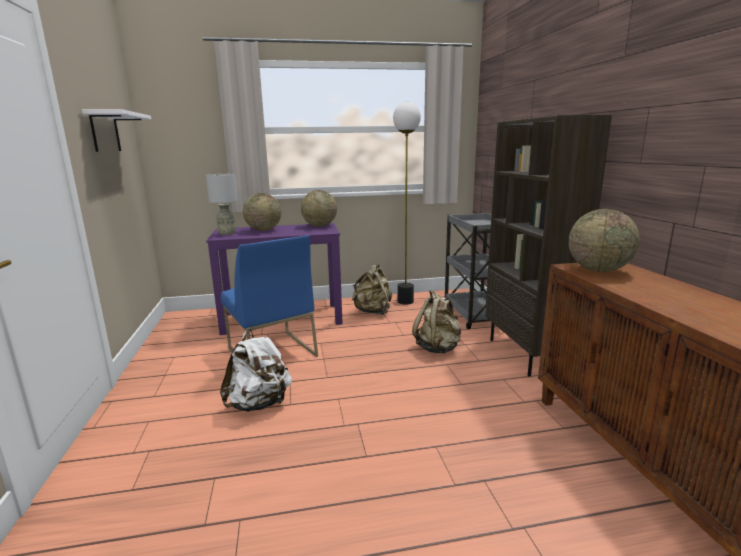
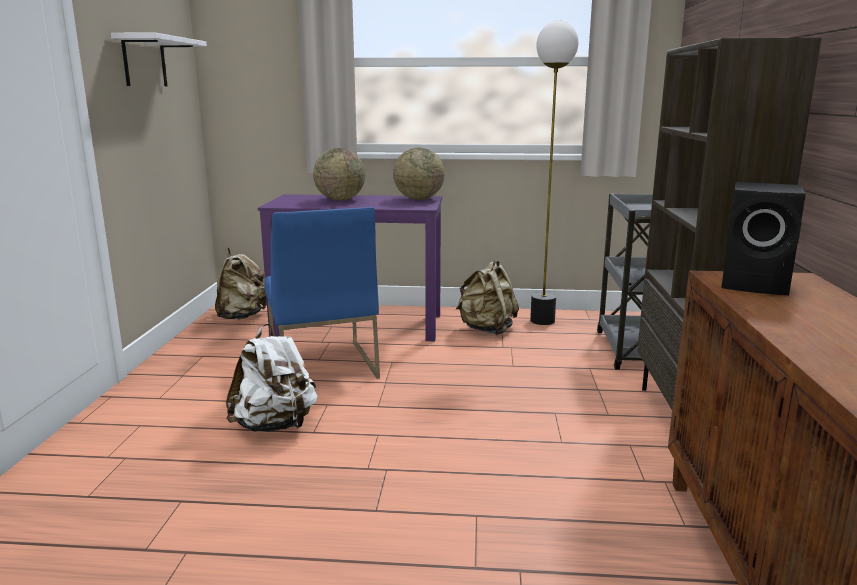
camera: 15 degrees right, 0 degrees up
(226, 233) = (290, 201): grey table lamp -> none
(438, 348) = (554, 389): beige backpack -> beige backpack (242, 317)
(598, 270) = (757, 284): globe -> black speaker

